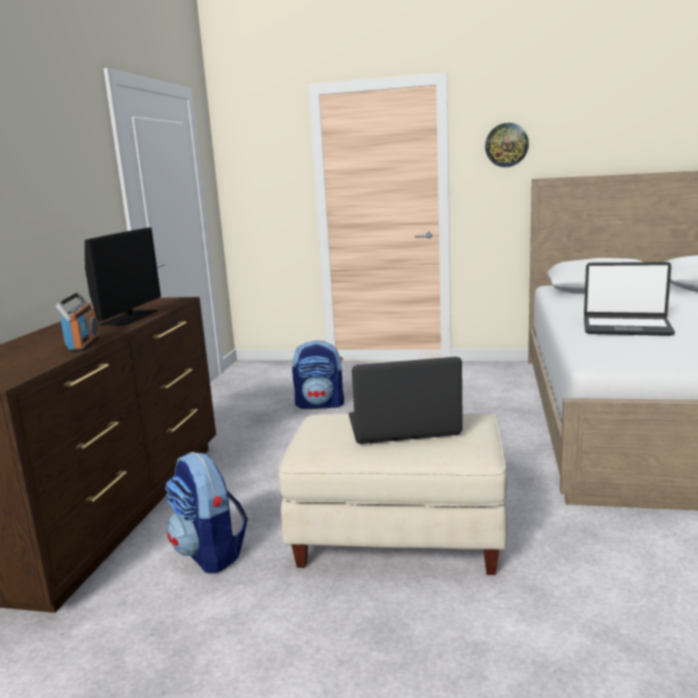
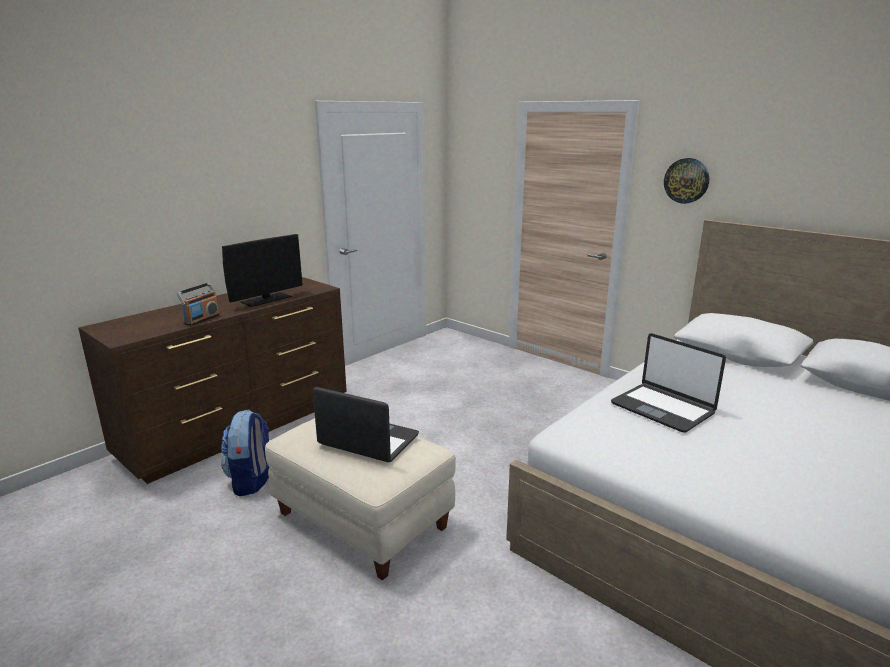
camera: 30 degrees right, 5 degrees up
(320, 404) = (453, 388): backpack -> none

